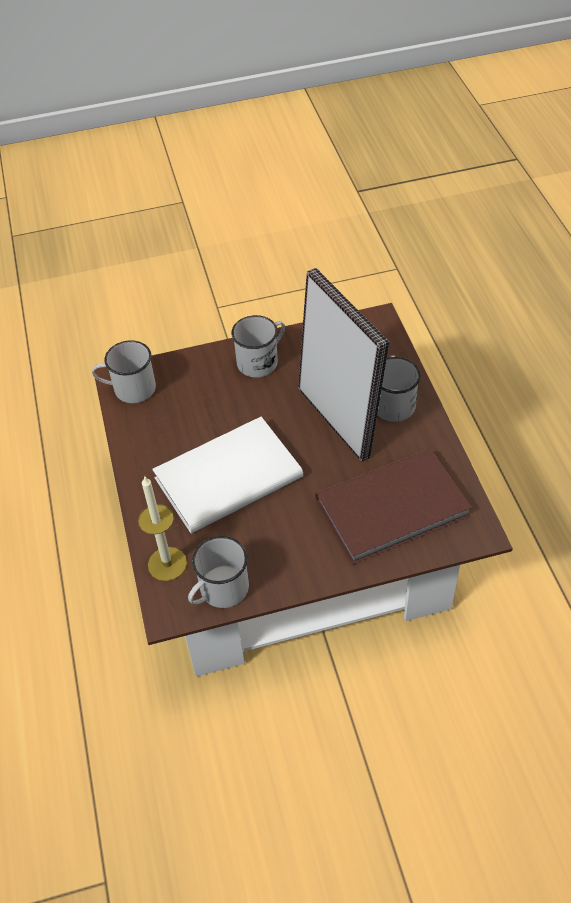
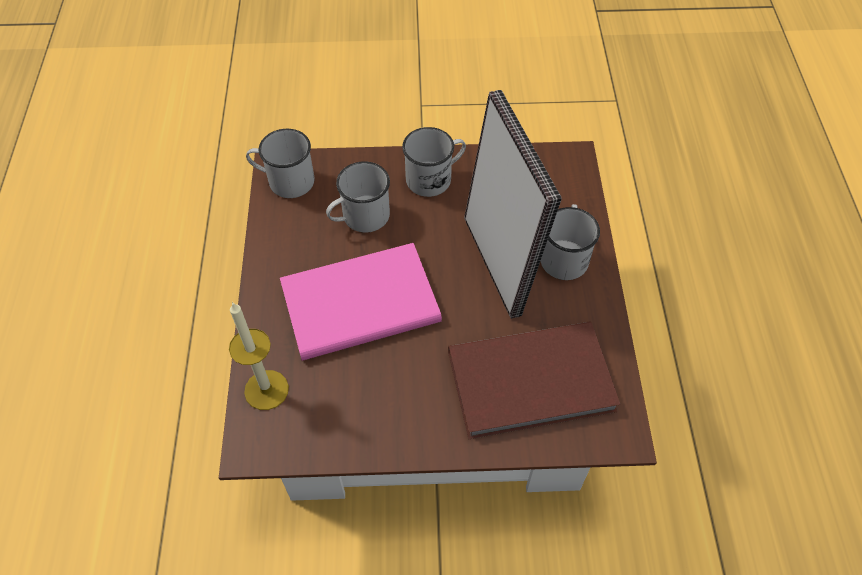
camera: 10 degrees right, 5 degrees up
(218, 593) = (311, 437): white mug -> white mug (359, 218)
(225, 476) = (357, 302): white book -> pink book

